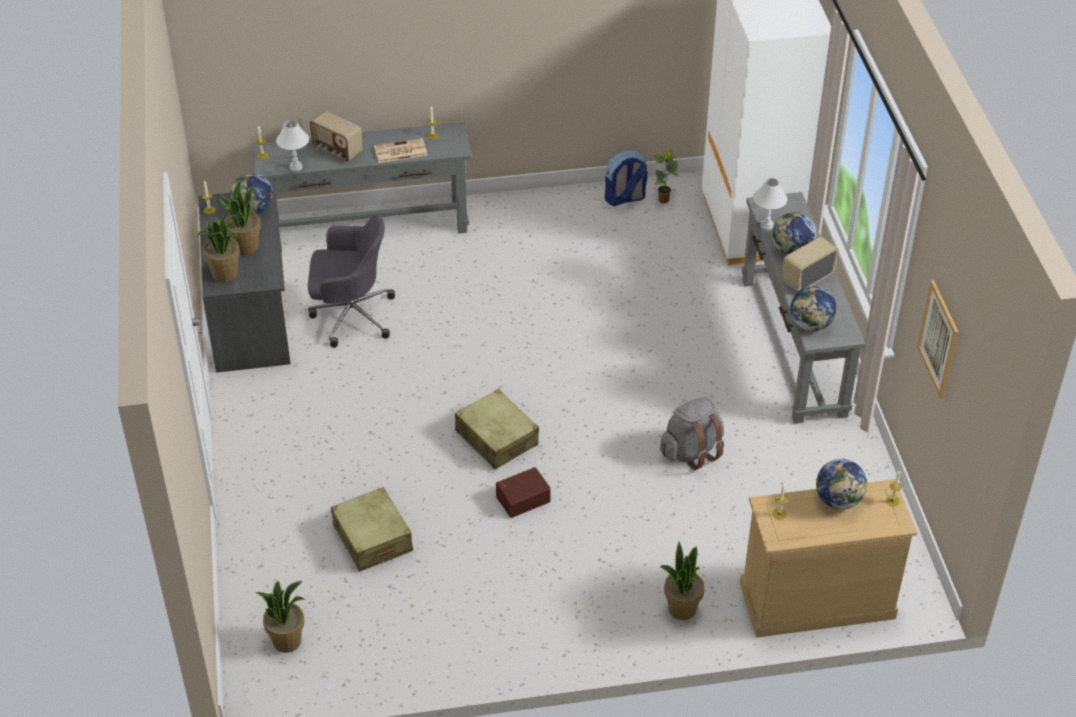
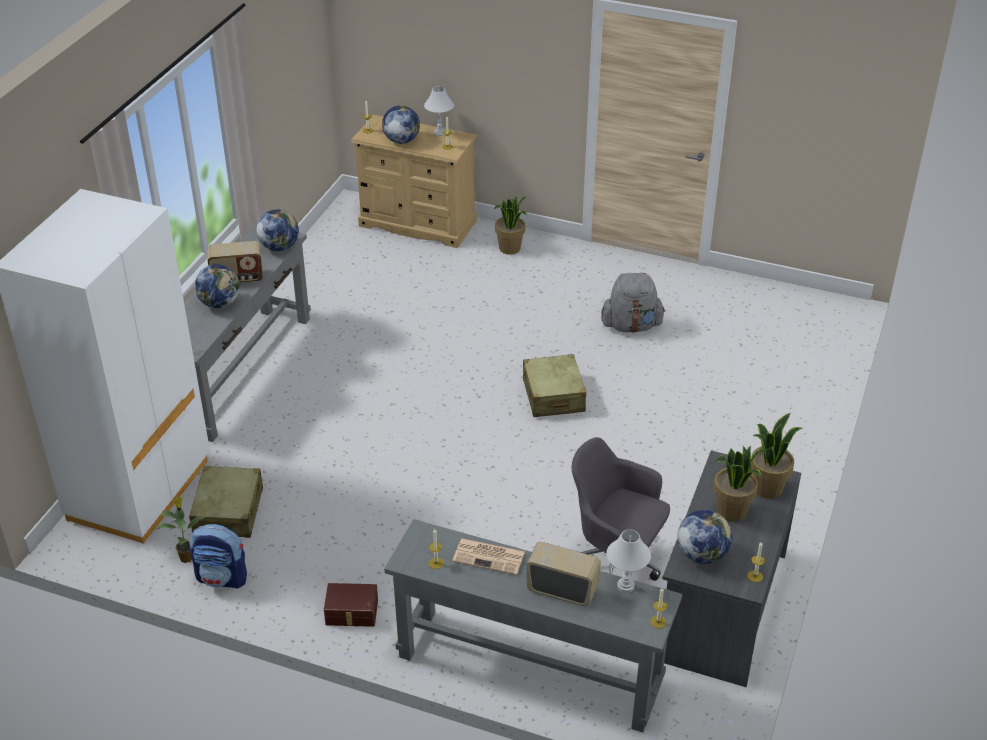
camera: 150 degrees left, 5 degrees down
(287, 640) = (804, 324): potted plant -> none
(337, 150) = (562, 589): radio -> radio turned 45 degrees counterclockwise
(372, 539) = (704, 363): beige suitcase -> beige suitcase (228, 511)
(522, 498) = (566, 347): brown storage box -> brown storage box (351, 613)
(691, 451) = (407, 330): grey backpack -> grey backpack (631, 326)
(766, 226) = (213, 330): white table lamp -> white table lamp (439, 133)
(938, 339) = (271, 95): picture -> none

